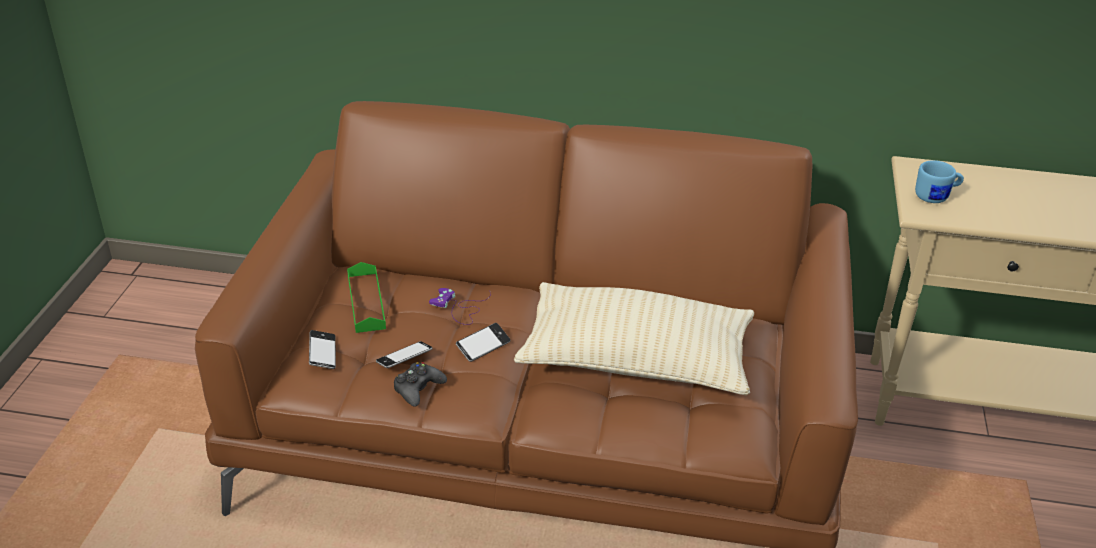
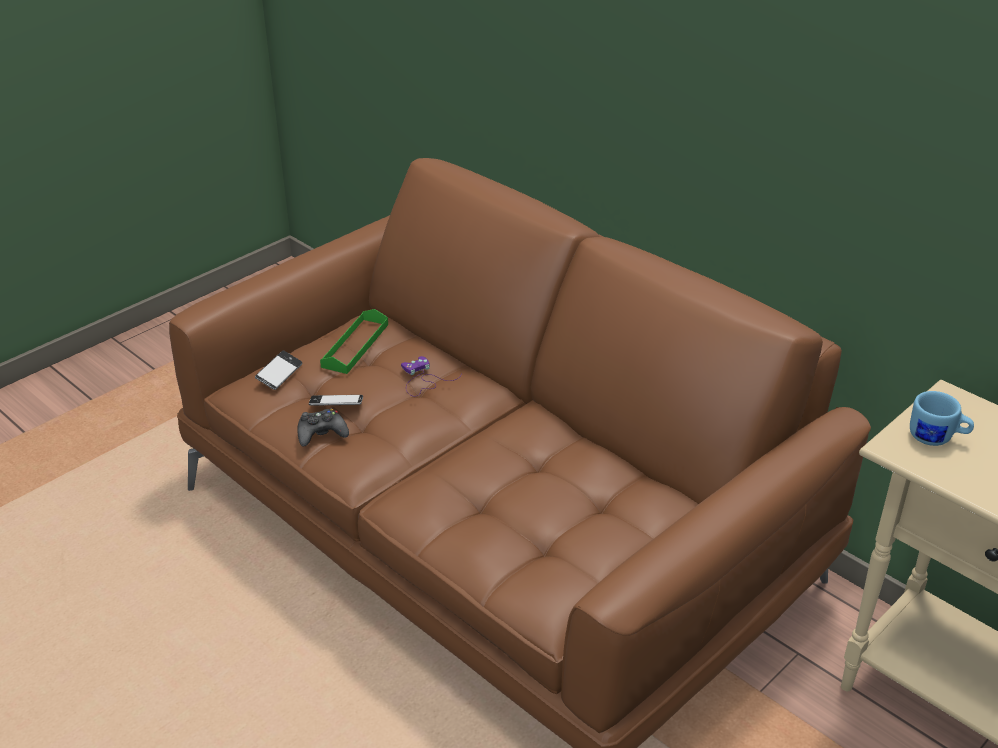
camera: 35 degrees right, 0 degrees up
(483, 346) = (409, 420): phone -> none
(636, 361) = (529, 490): beige pillow -> none

